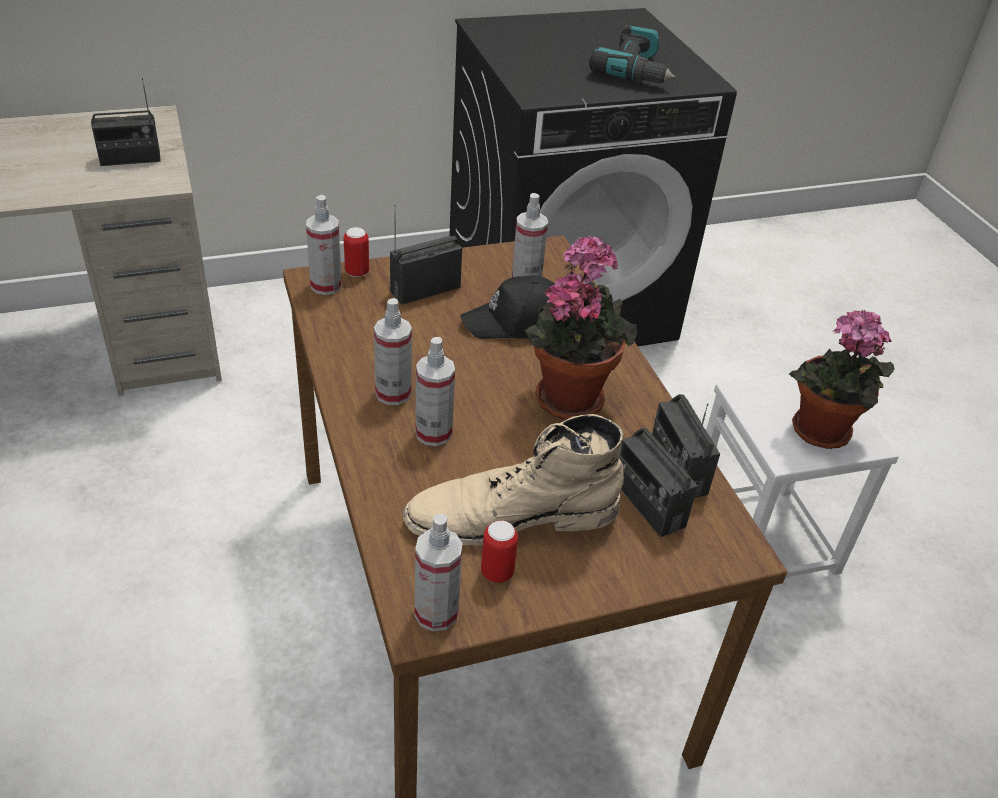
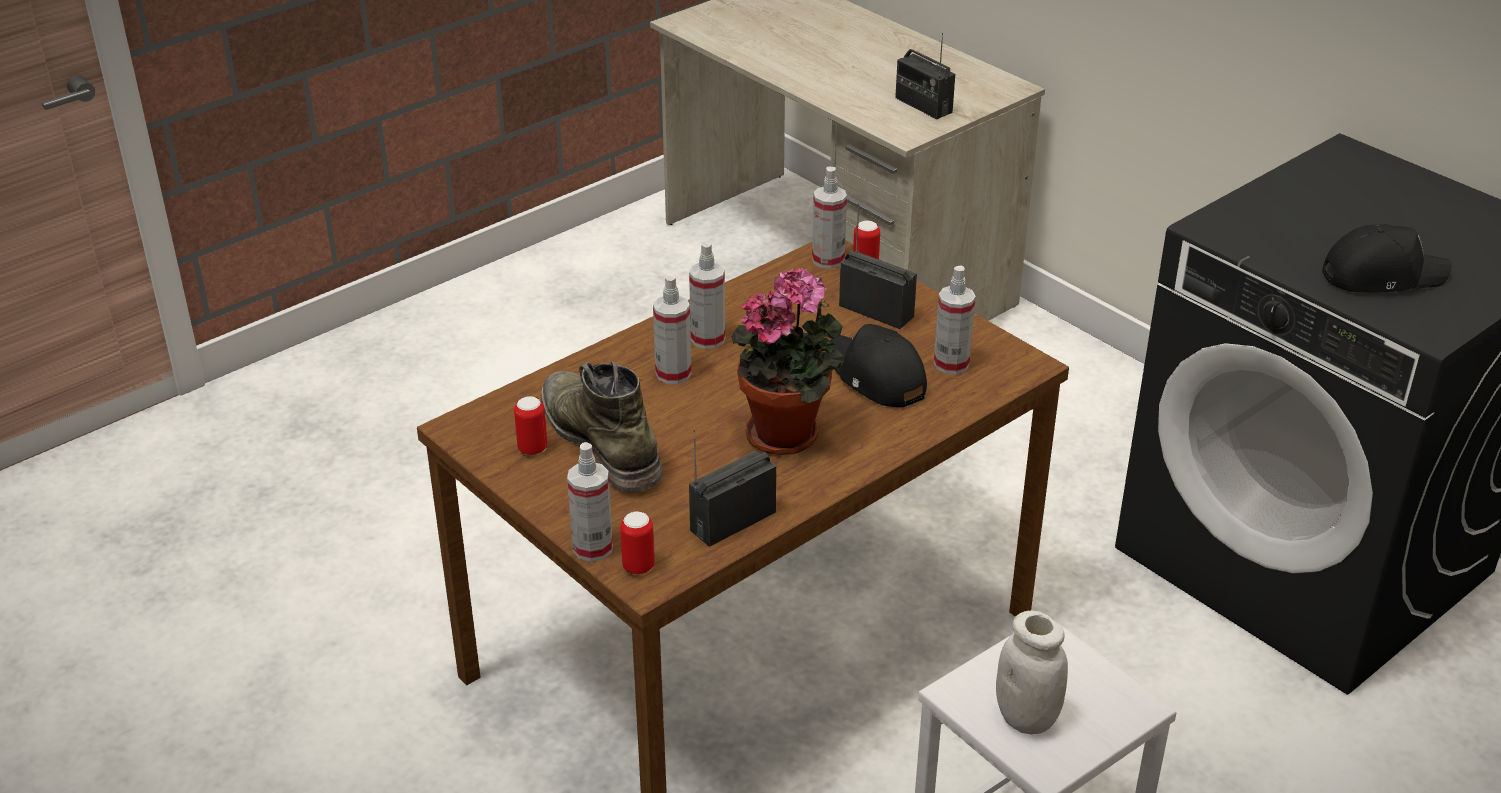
camera: 70 degrees right, 5 degrees down
(436, 613) = (474, 431): spray bottle -> spray bottle (593, 548)
(511, 516) = (601, 440): beige boot -> green boot
(636, 71) = (1381, 275): power drill -> black cap
(648, 503) = (671, 512): radio -> none
(720, 551) = (638, 567): none -> can
(820, 434) = (1026, 718): potted plant -> white jar

